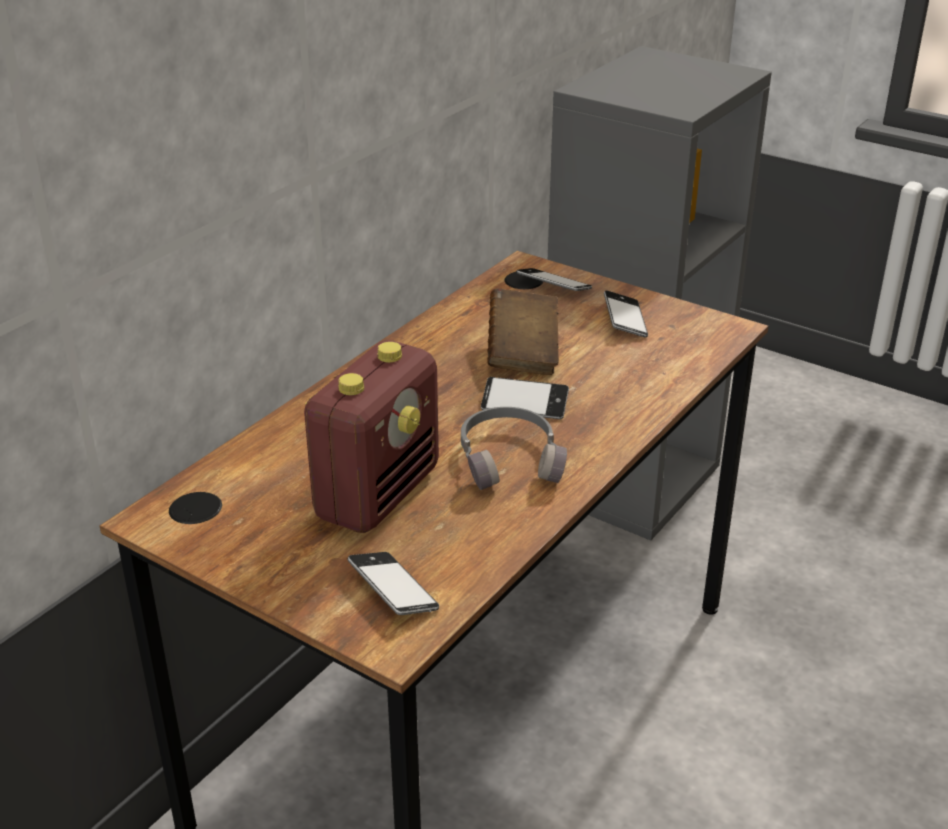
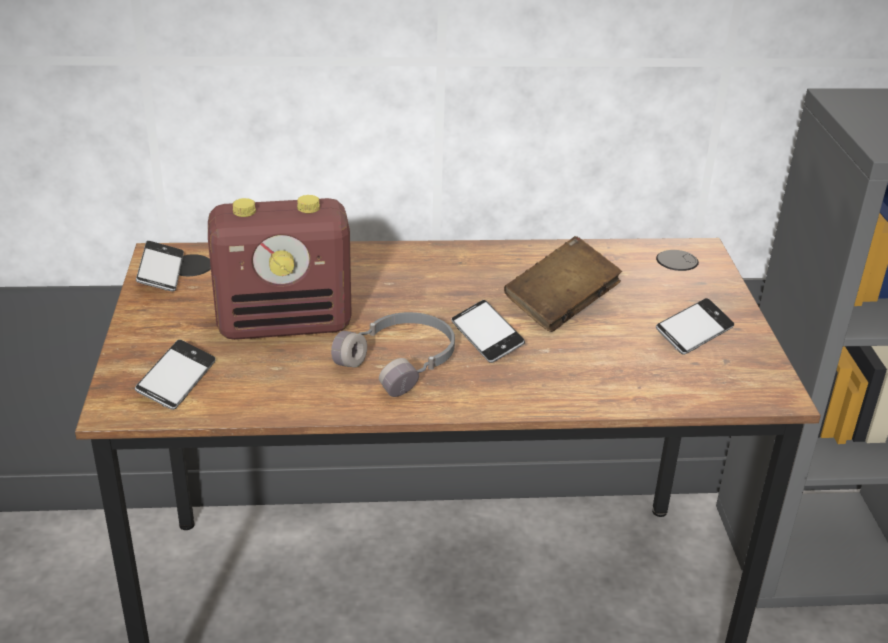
camera: 50 degrees right, 0 degrees up
(553, 286) = (689, 276): phone -> phone (161, 272)

